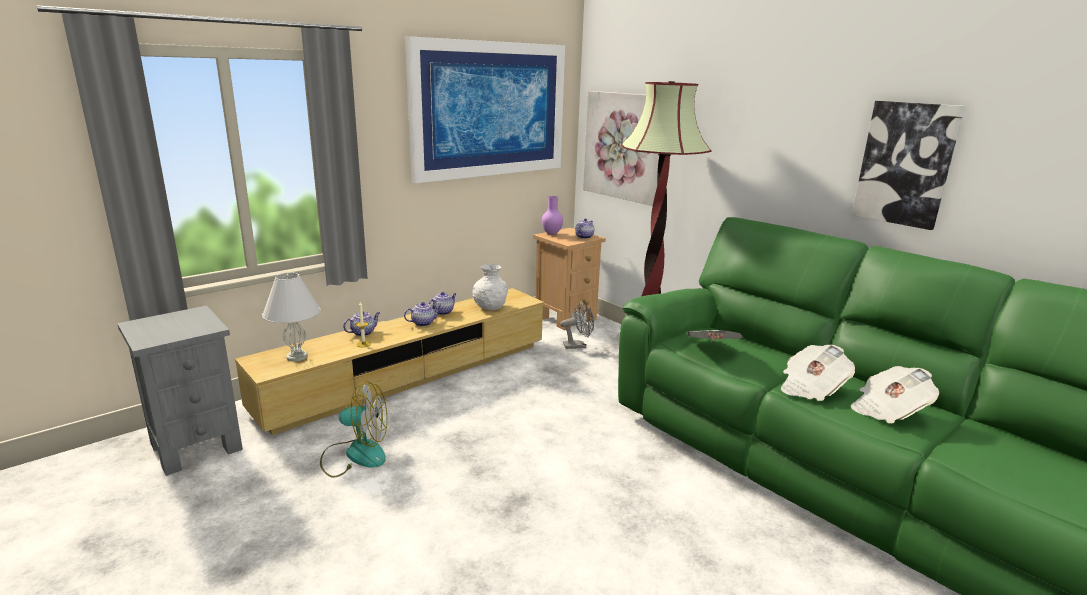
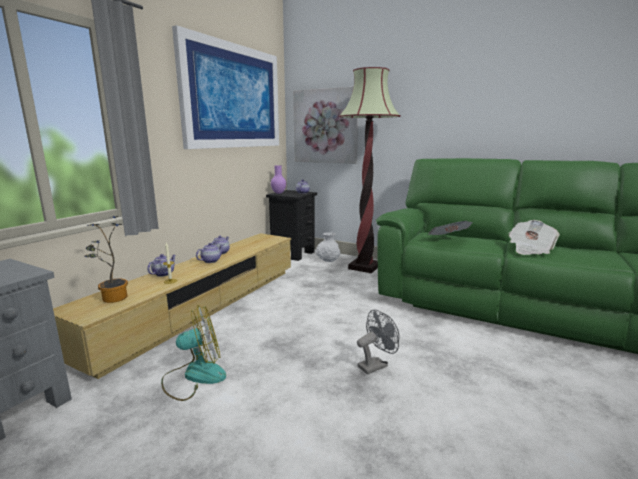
camera: 20 degrees left, 5 degrees down
(297, 357) = (112, 299): white table lamp -> potted plant
(489, 307) = (254, 245): white vase -> white vase (328, 260)
(566, 318) = (294, 254): beige nightstand -> black nightstand
(578, 345) = (315, 268): grey fan -> grey fan (376, 365)
(888, 410) = (585, 253): newspaper -> none
(905, 164) = (533, 108): picture -> none

